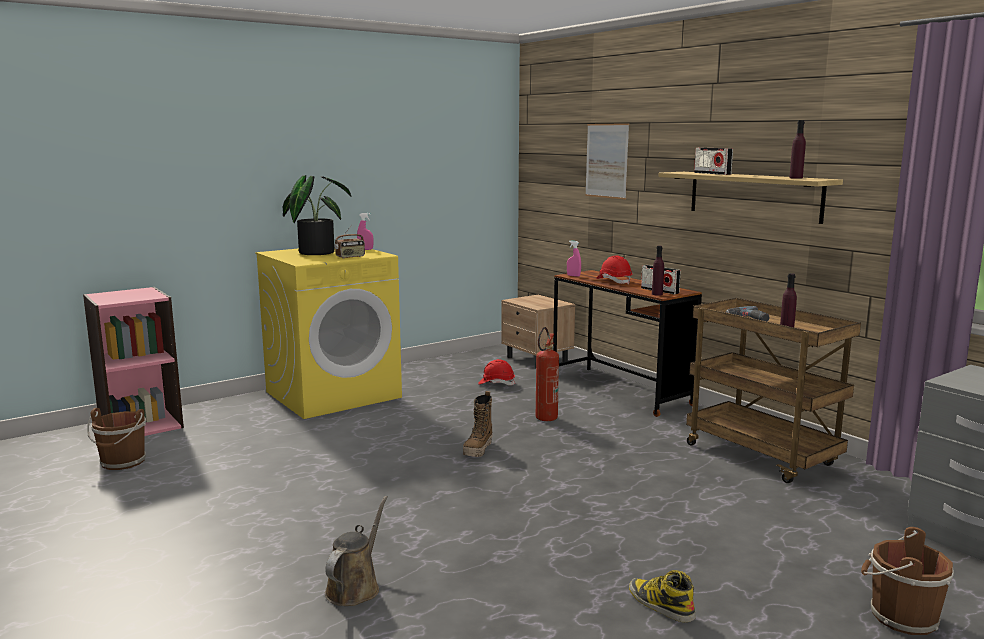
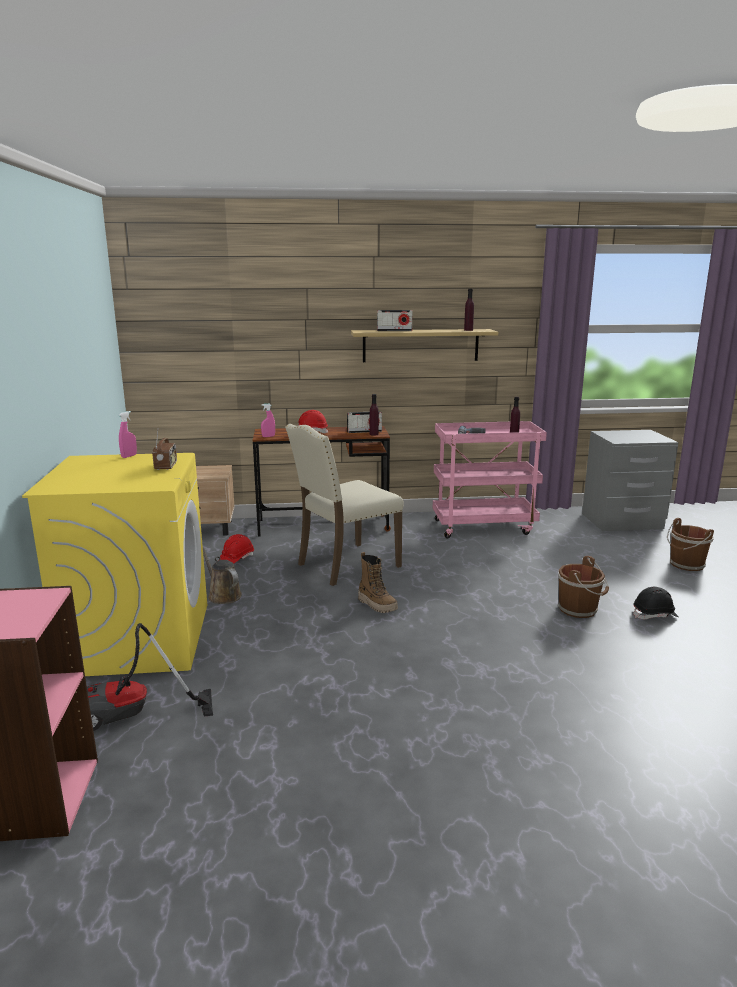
camera: 60 degrees left, 5 degrees up
(122, 462) = (163, 830): brown bucket -> brown bucket (579, 609)
(235, 422) = (133, 717): none -> vacuum cleaner
(316, 252) = (98, 473): potted plant -> none
(355, 587) = (588, 716): brown watering can -> brown watering can (223, 595)
(544, 419) = (345, 565): fire extinguisher -> beige chair
(606, 161) = (258, 324): picture -> none
(660, 604) = (655, 615): boot -> black hard hat
(763, 456) = (484, 527): brown cart -> pink cart

